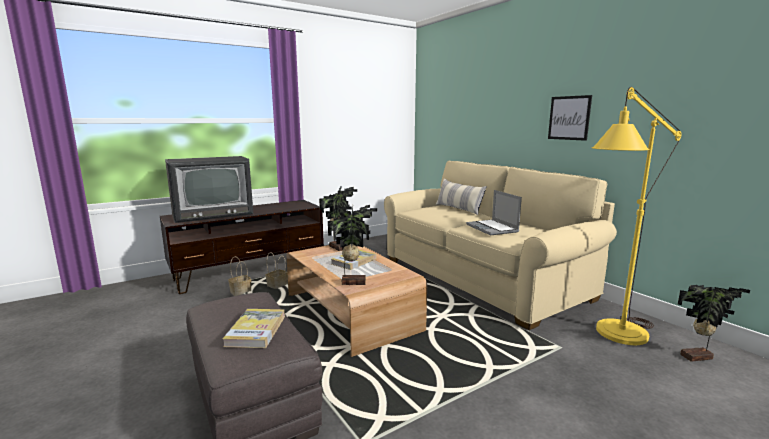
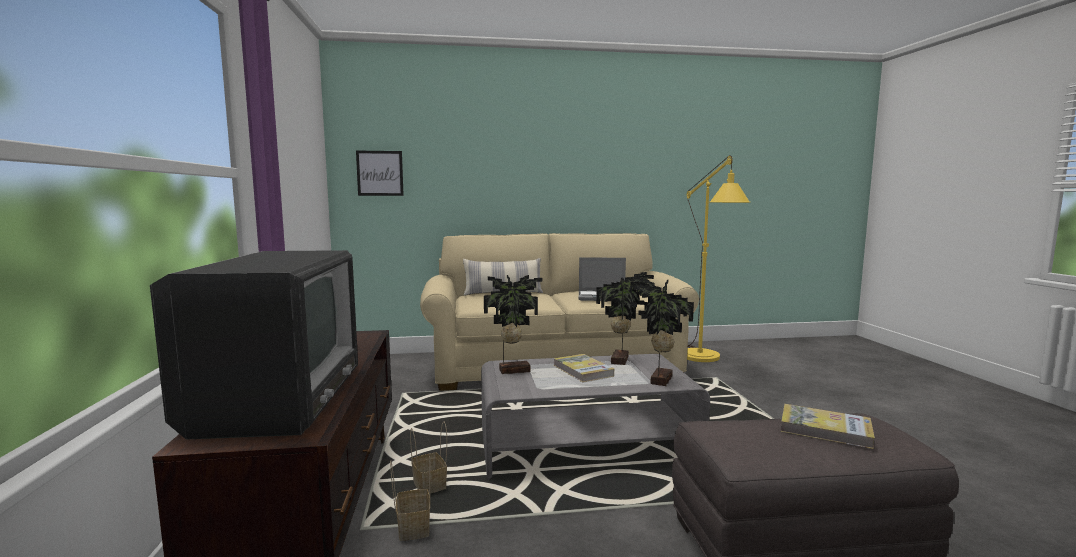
camera: 65 degrees left, 5 degrees down
(351, 312) = (586, 444): brown coffee table -> grey coffee table
(569, 118) = (590, 180): picture -> picture (380, 173)
(698, 358) = (741, 351): potted plant -> potted plant (622, 360)

